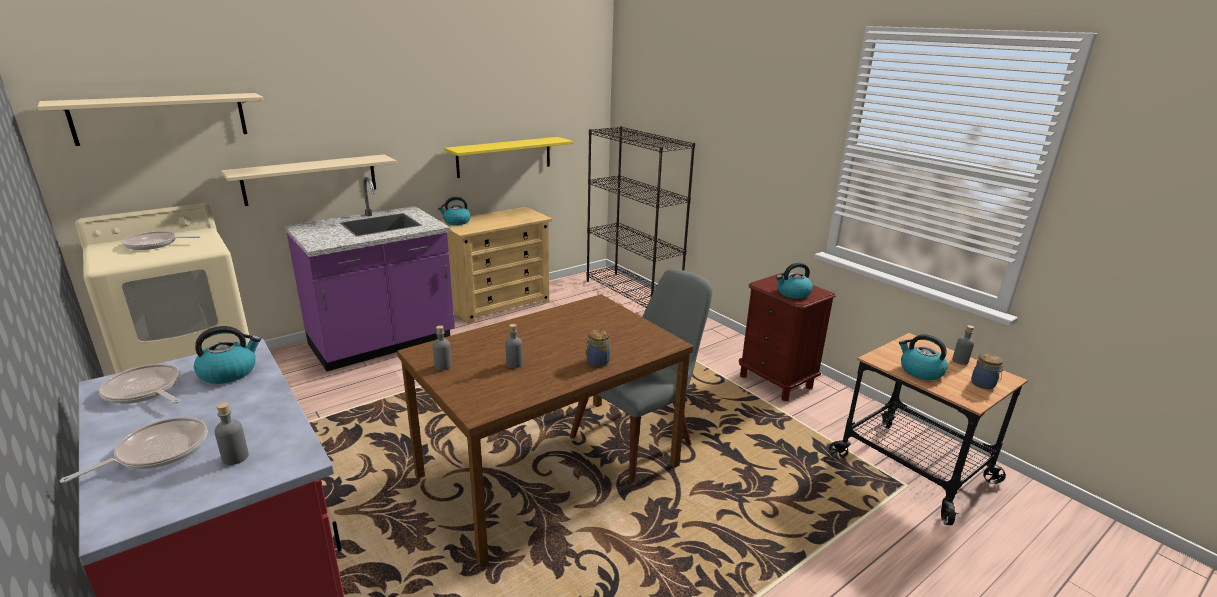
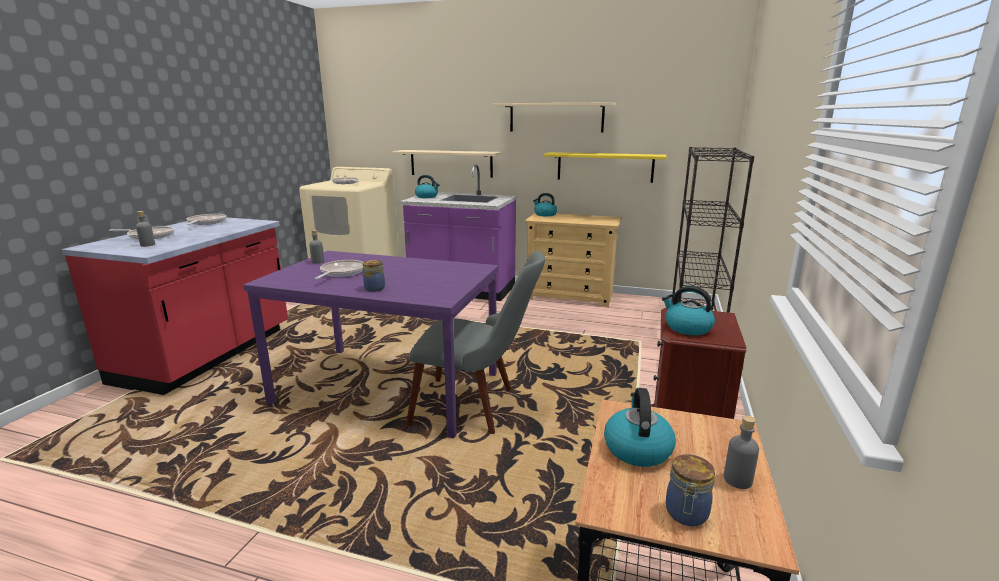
camera: 55 degrees right, 5 degrees down
(161, 118) = (379, 114): beige shelf -> beige shelf (556, 117)
(229, 372) = (235, 226): kettle -> kettle (427, 196)
(514, 364) = (341, 273): grey bottle -> frying pan
(549, 472) = (385, 389): brown dining table -> purple dining table

